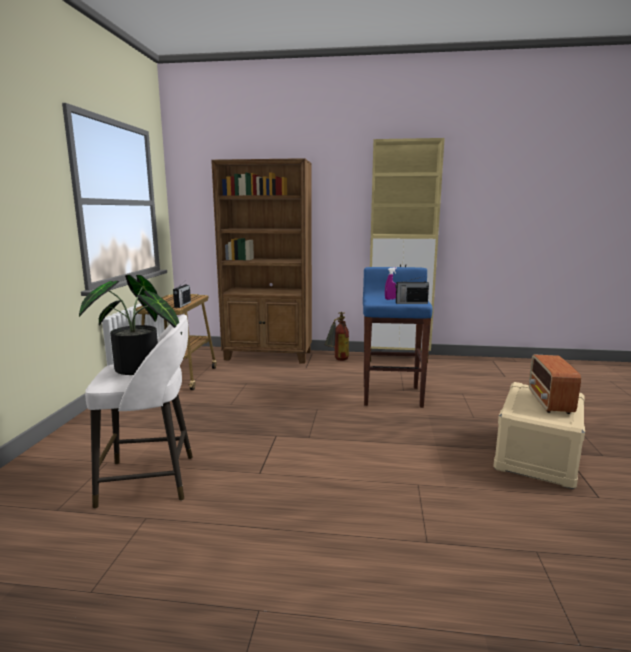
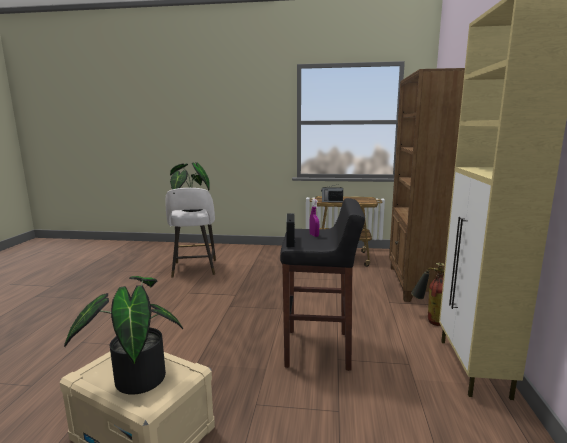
camera: 90 degrees right, 0 degrees up
(392, 395) = (319, 349): blue stool -> black stool
(550, 402) = (135, 378): radio -> potted plant

